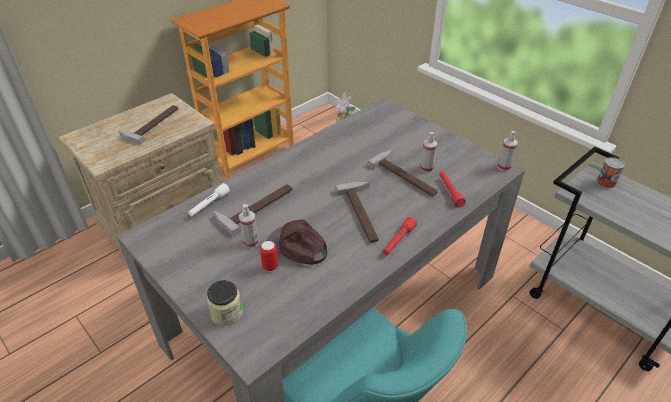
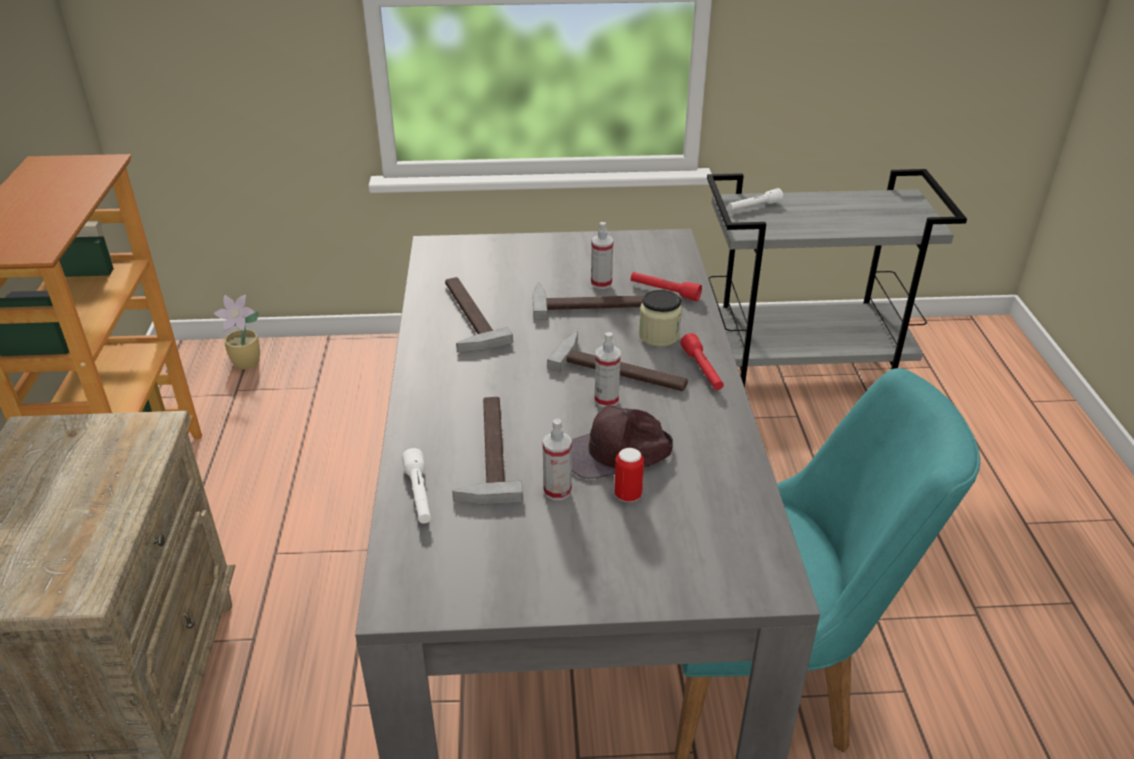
camera: 50 degrees left, 5 degrees down
(152, 124) = (66, 478): hammer -> hammer (465, 316)
(226, 312) = (672, 576): jar -> jar (659, 336)
(503, 167) = (670, 237): spray bottle -> spray bottle (606, 400)
(606, 182) = (754, 207): can -> white flashlight

